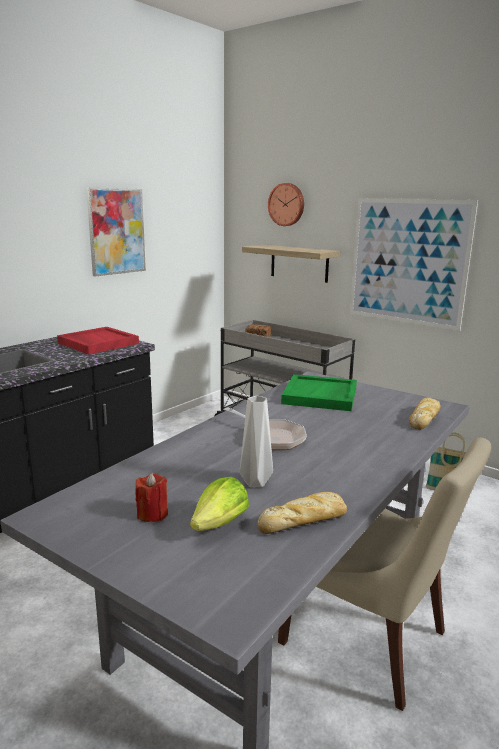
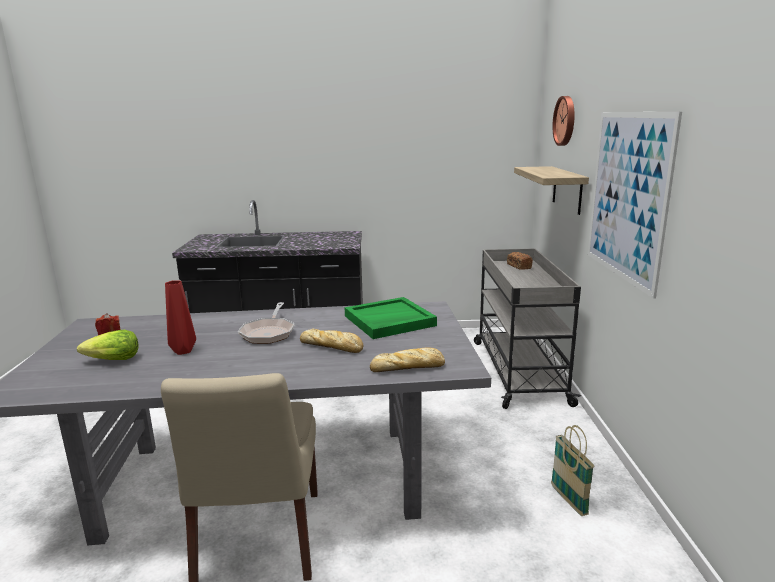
camera: 50 degrees right, 0 degrees up
(97, 343) = (330, 240): red tray -> none
(116, 231) = (393, 148): picture -> none
(254, 482) = (184, 351): grey vase -> red vase
(304, 520) = (139, 379): bread -> bread (332, 346)

